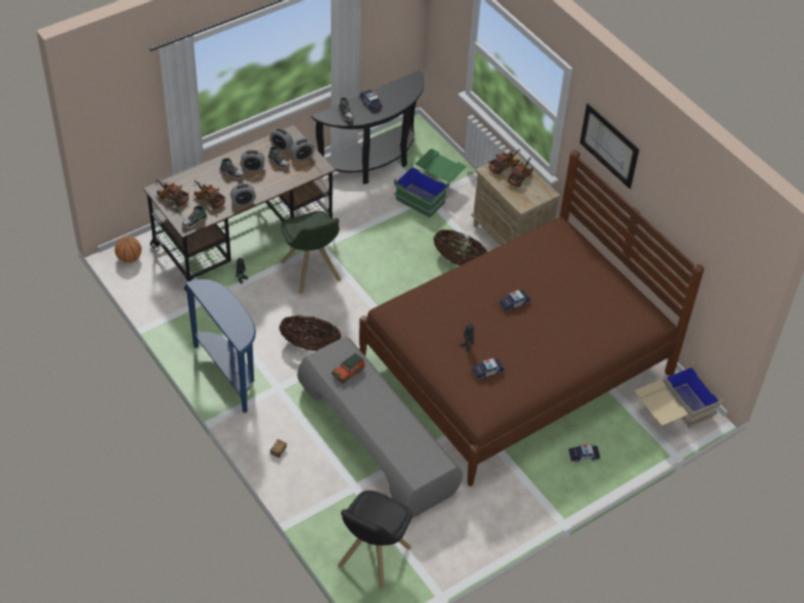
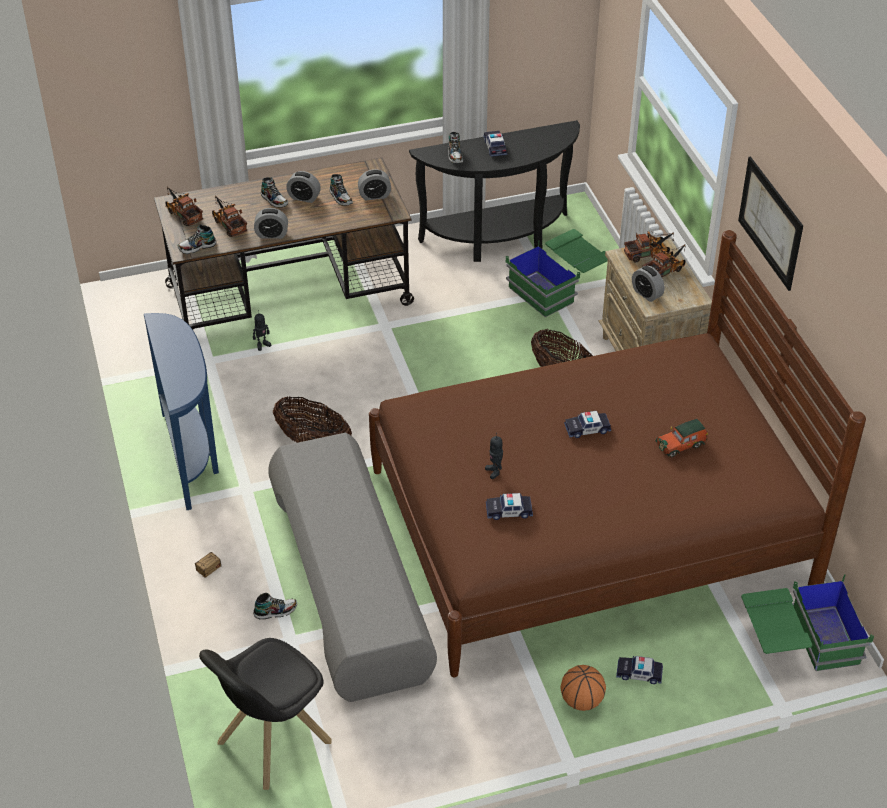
camera: 20 degrees right, 5 degrees down
(129, 258) = (134, 294): basketball -> basketball (581, 701)
(281, 146) = (353, 179): alarm clock -> alarm clock (646, 294)
(311, 271) = (357, 353): green chair -> none
(336, 469) = (275, 611): none -> shoe
(349, 372) = (329, 479): toy car -> toy car (681, 445)
(672, 412) = (798, 643): beige storage box -> green storage box

